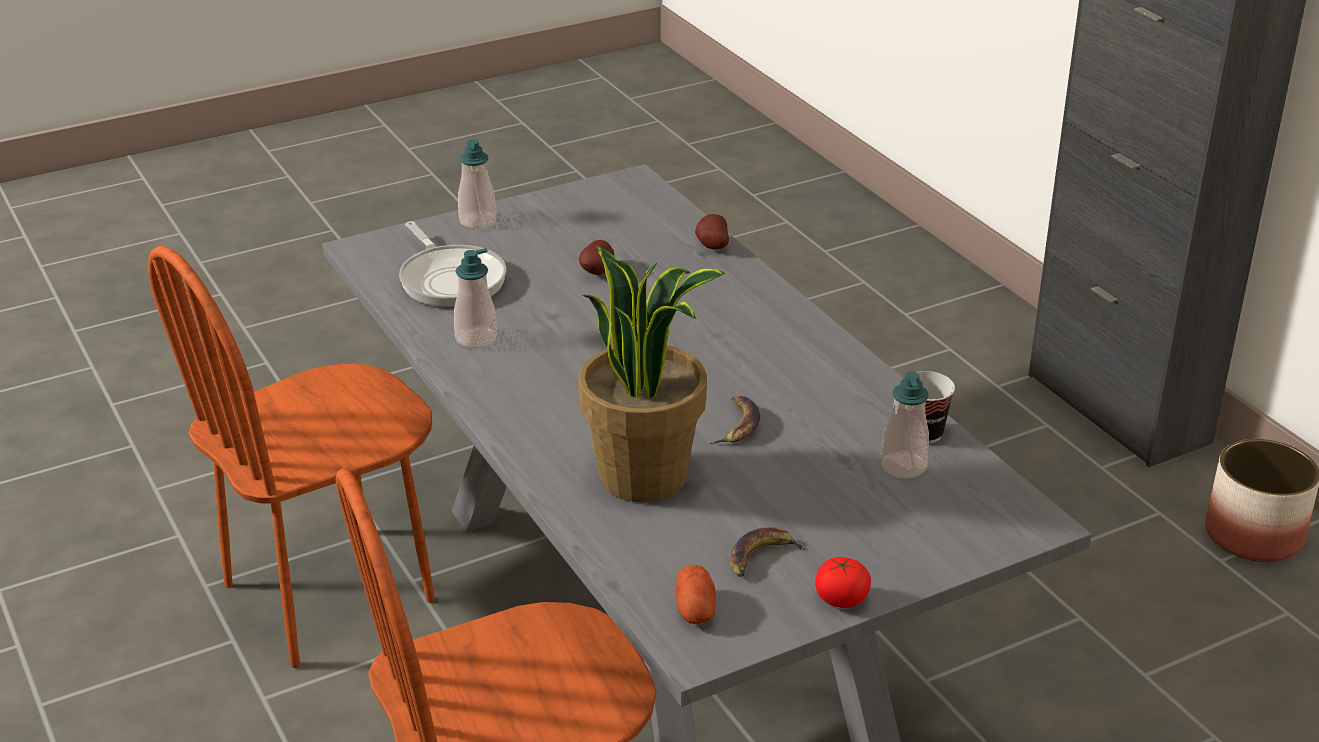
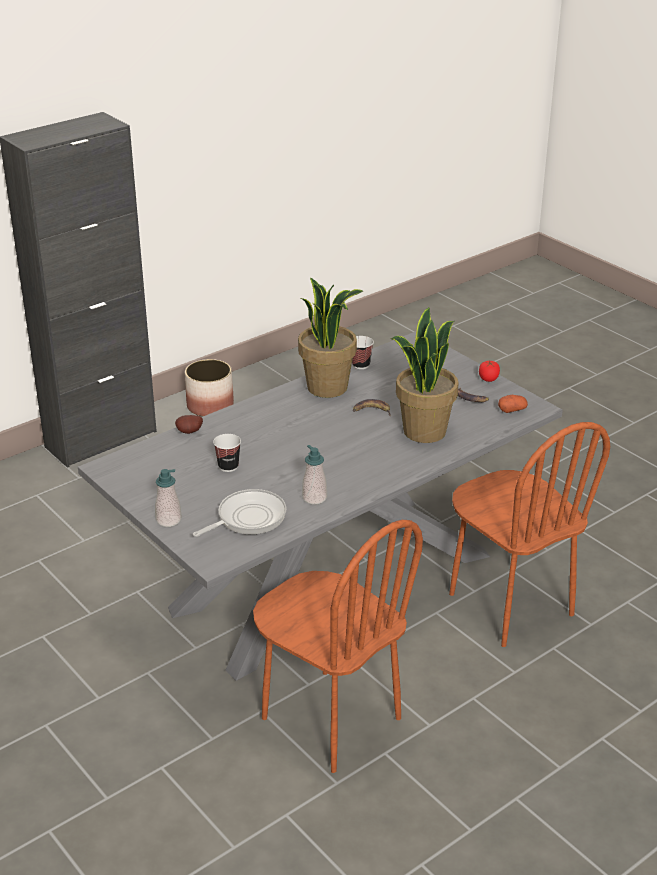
camera: 100 degrees left, 0 degrees up
(599, 272) = (228, 466): potato -> cup
(837, 386) = (328, 387): none -> potted plant
(903, 466) = (389, 369): soap dispenser -> none

